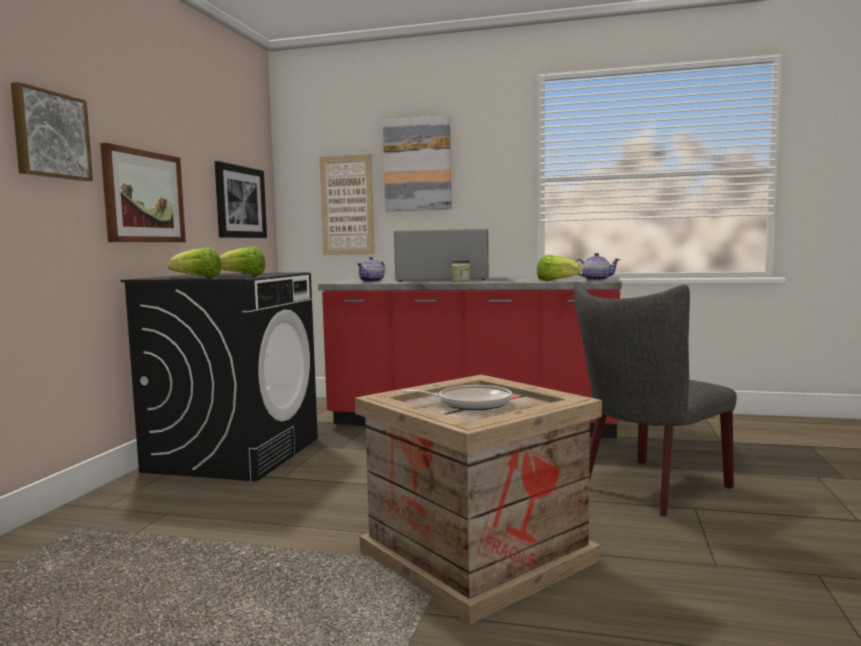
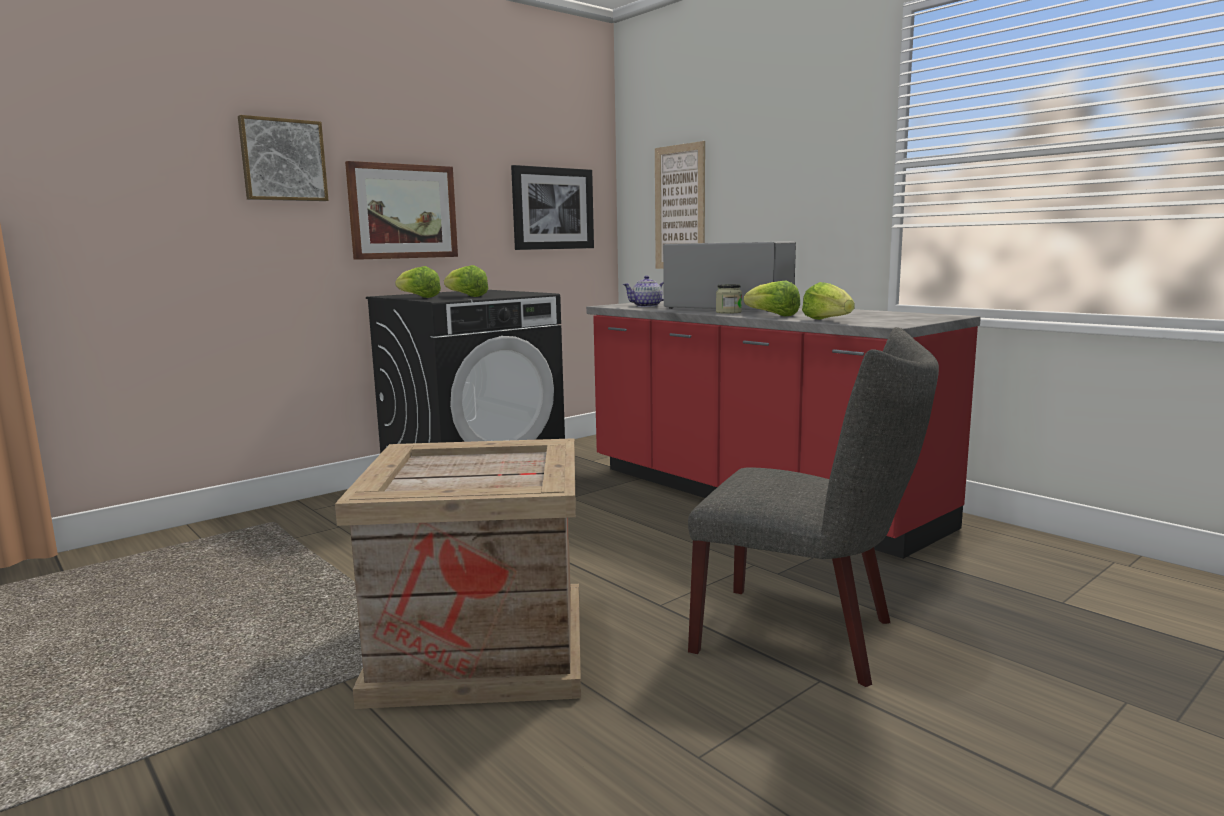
camera: 35 degrees right, 5 degrees up
(417, 164) = (752, 151): picture -> none
(470, 403) = (468, 471): frying pan -> none
(504, 281) = (773, 315): none -> lettuce
(596, 280) = (891, 322): teapot -> none
(648, 489) = (807, 636): grey chair -> grey chair turned 150 degrees counterclockwise

